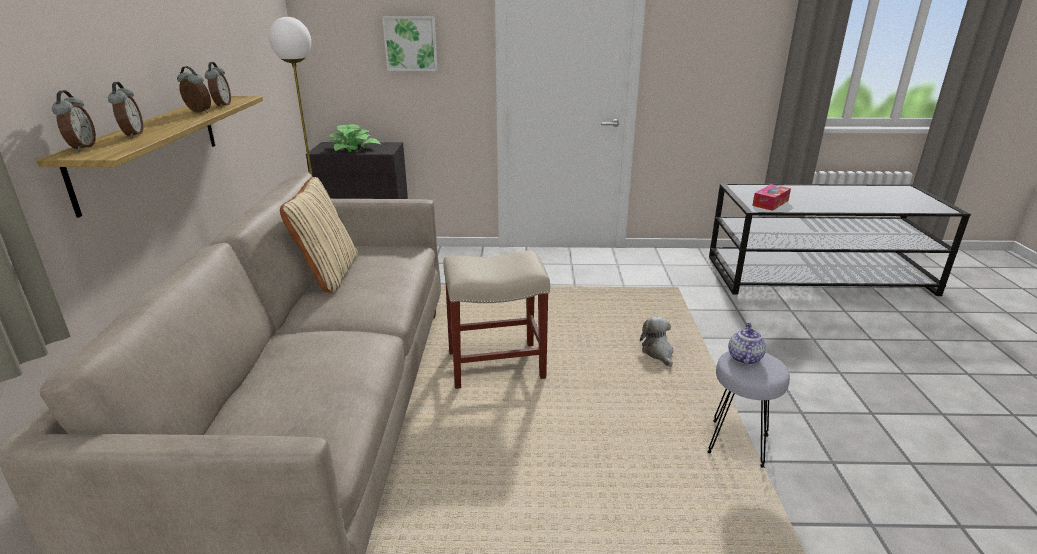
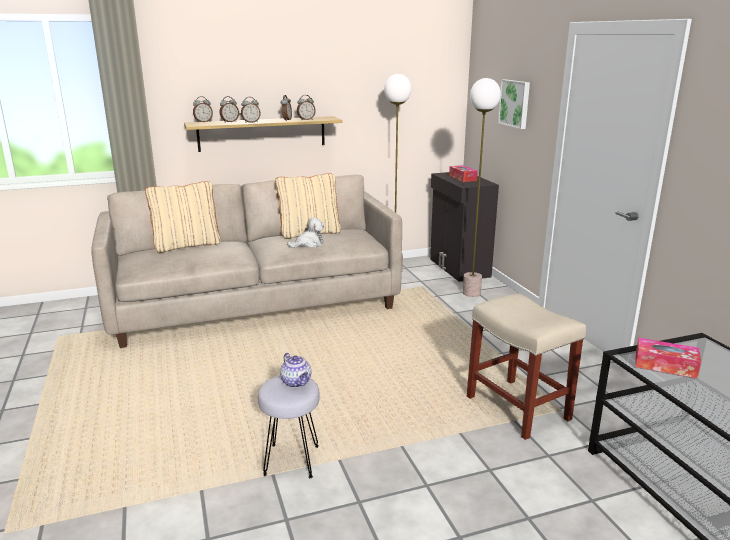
camera: 70 degrees right, 5 degrees down
(175, 126) = (251, 122): none -> alarm clock
(253, 383) = (187, 245): none -> beige pillow
(353, 147) = (462, 178): potted plant -> tissue box
(439, 265) = (471, 293): none -> floor lamp
(497, 364) = (342, 343): beige stool -> beige stool (519, 408)
(658, 352) = (411, 410): plush toy -> plush toy (308, 244)
(744, 357) = (297, 382): teapot -> teapot turned 60 degrees clockwise

